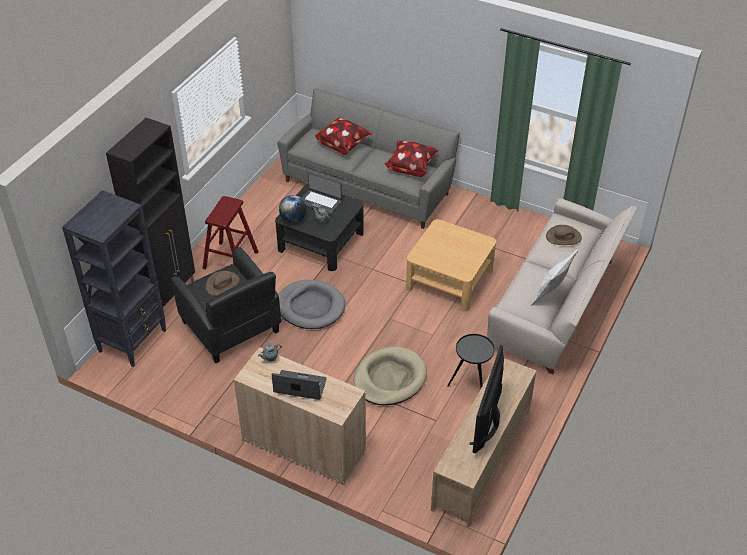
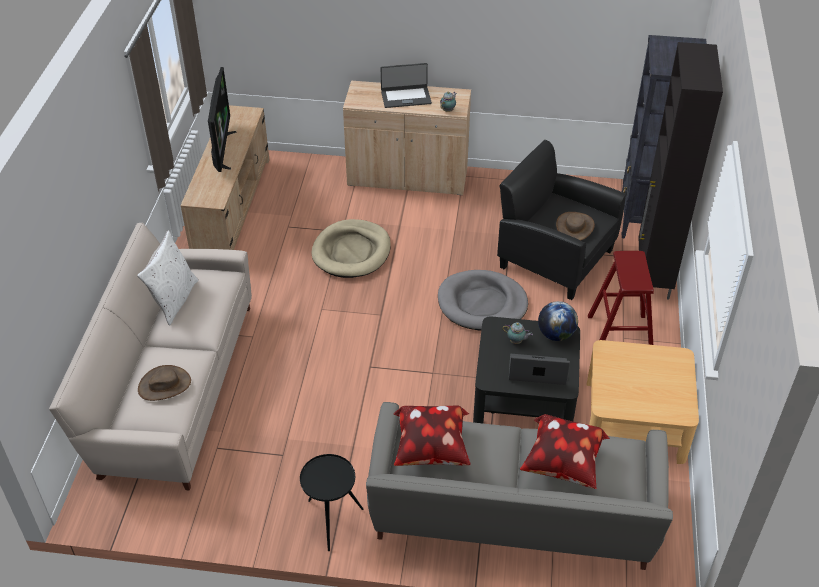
camera: 160 degrees right, 0 degrees up
(449, 279) = (324, 386): beige coffee table -> beige coffee table (634, 419)
(471, 384) = (260, 268): black side table -> black side table (331, 522)

